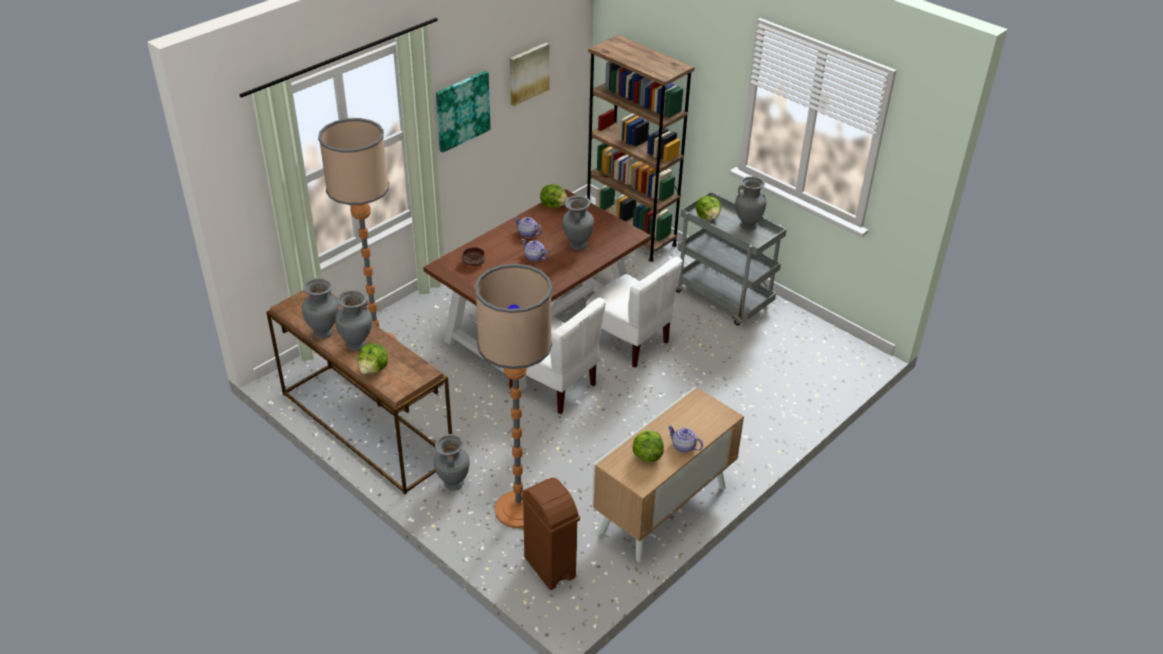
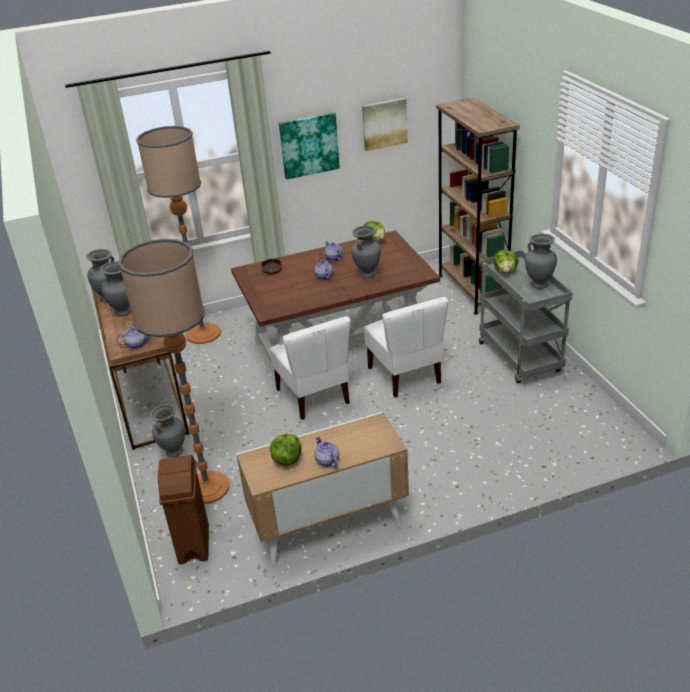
camera: 30 degrees right, 5 degrees down
(374, 369) = (118, 332): lettuce -> none
(408, 378) = (136, 344): none -> teapot

